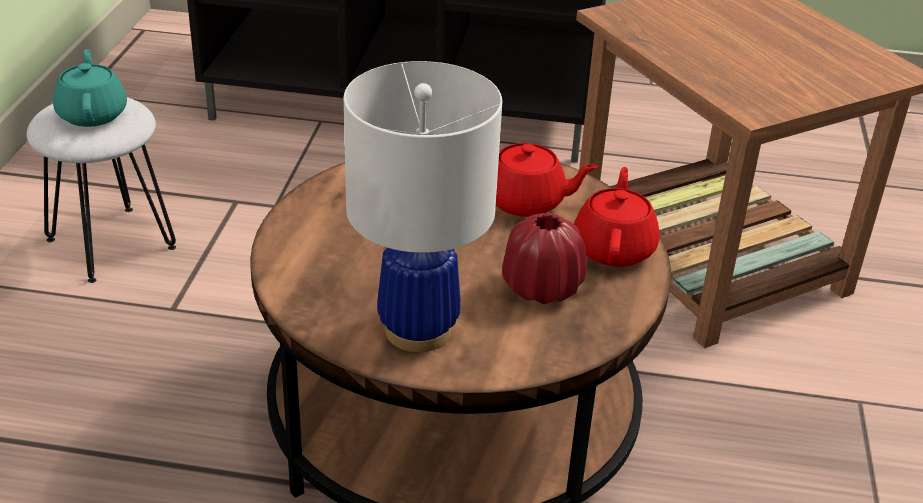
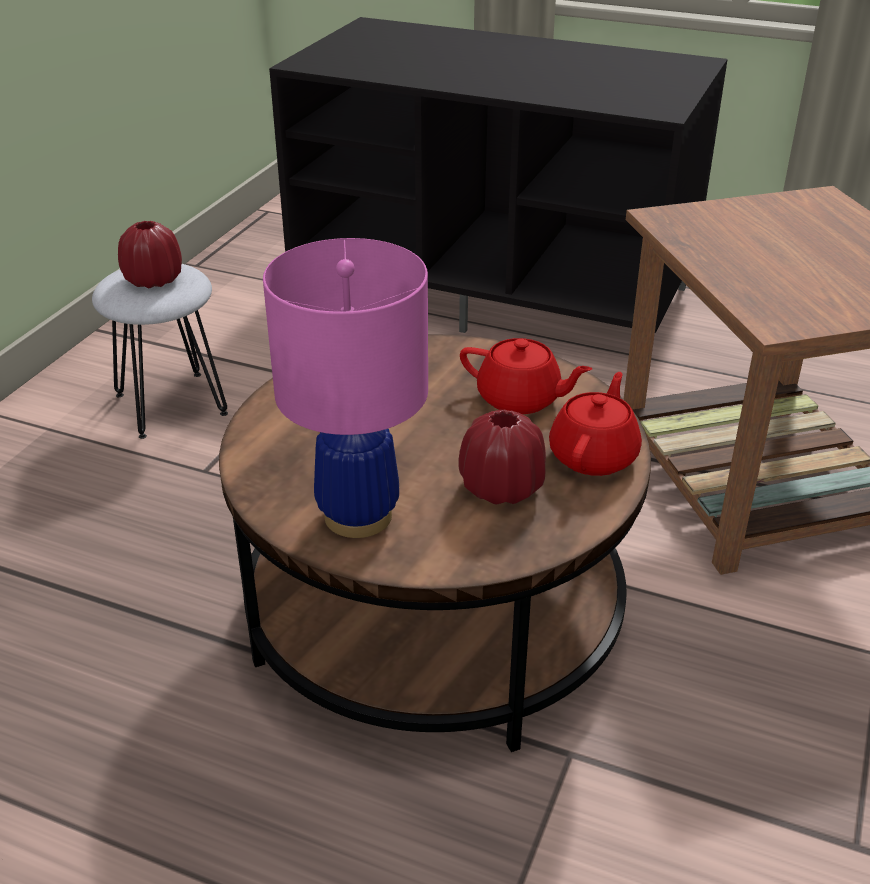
camera: 15 degrees right, 0 degrees up
(93, 114) = (153, 280): turquoise teapot -> red vase
(418, 330) = (358, 515): white table lamp -> pink table lamp

